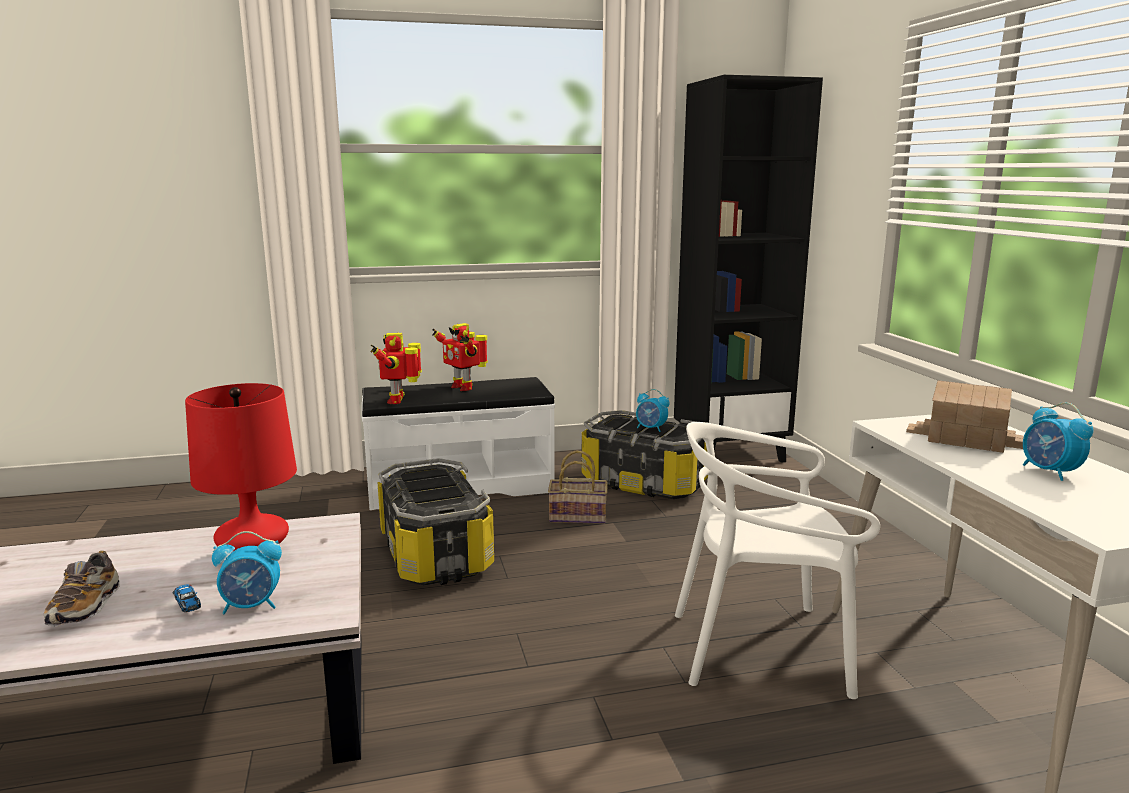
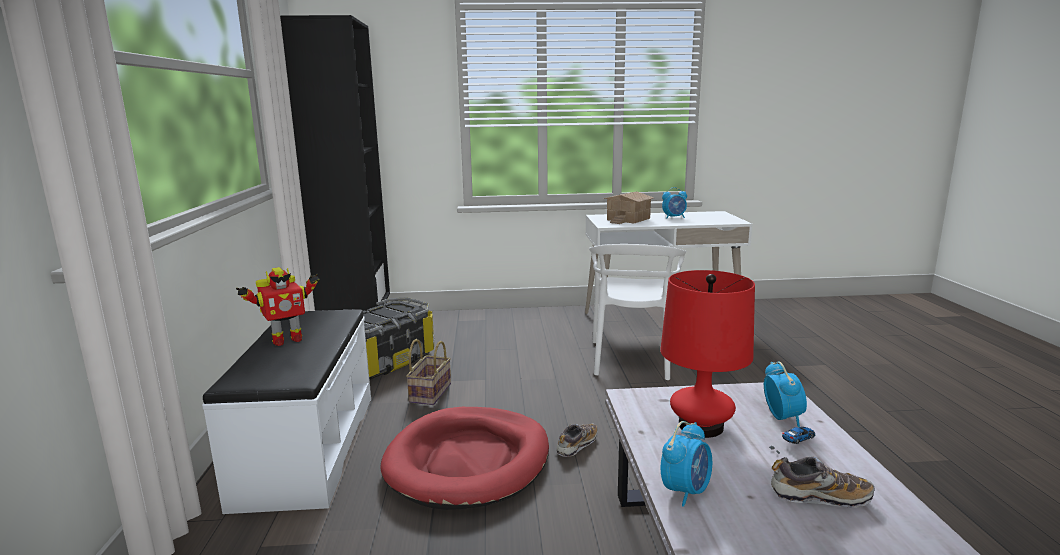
camera: 80 degrees left, 0 degrees up
(398, 400) = (304, 369): toy robot -> none
(436, 554) = (468, 461): storage box -> red dog bed
(470, 611) = (577, 445): none -> shoe
(651, 429) = (384, 314): alarm clock -> alarm clock (685, 491)

